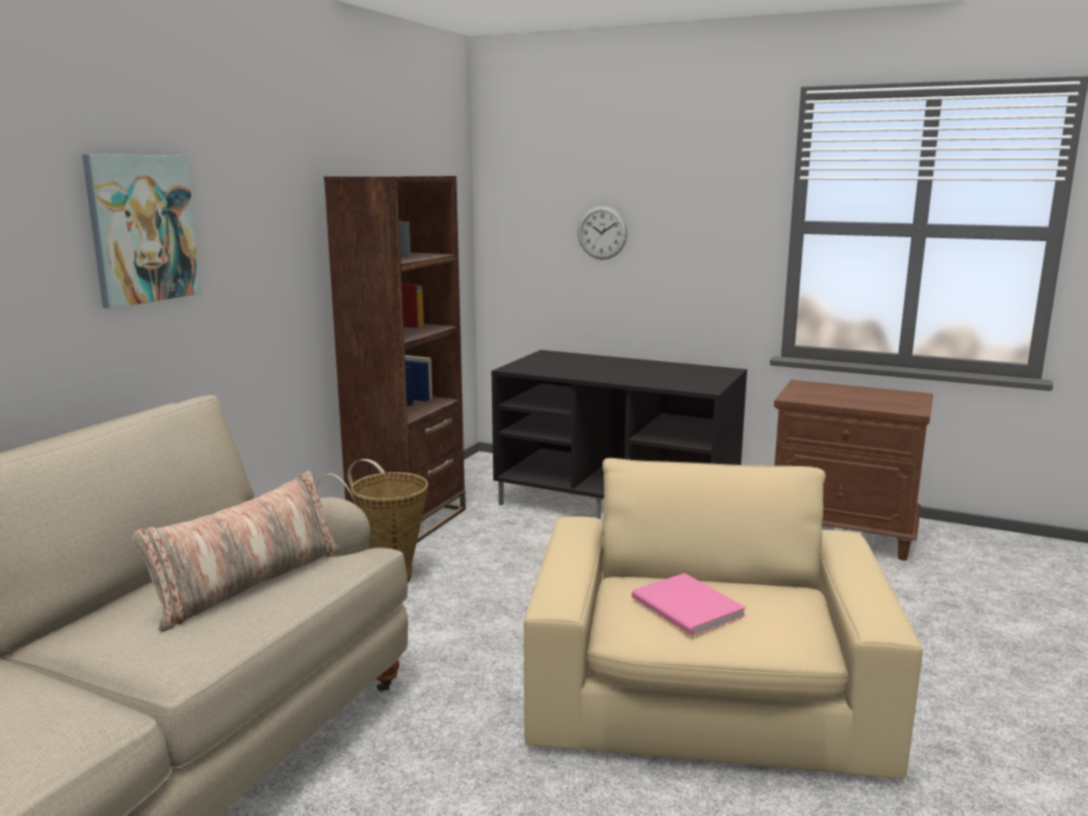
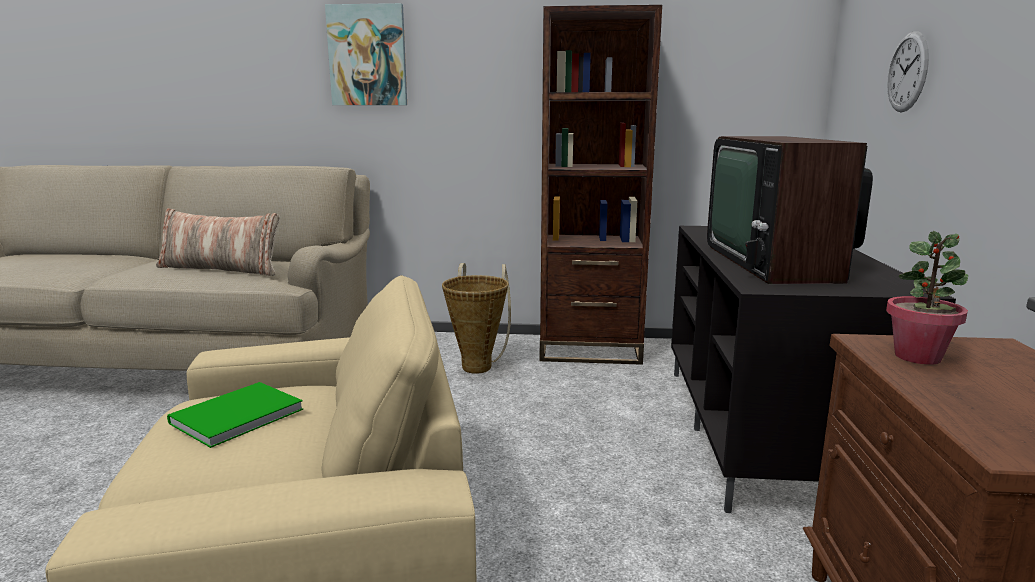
camera: 70 degrees right, 0 degrees up
(645, 375) = (778, 261): none -> television
(687, 609) = (232, 416): pink book -> green book
(815, 396) = (918, 357): none -> potted plant

